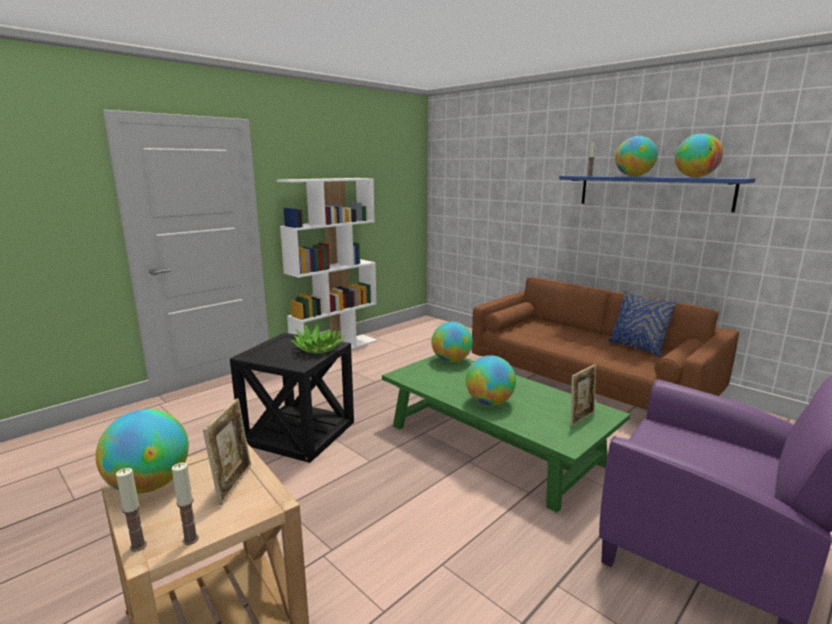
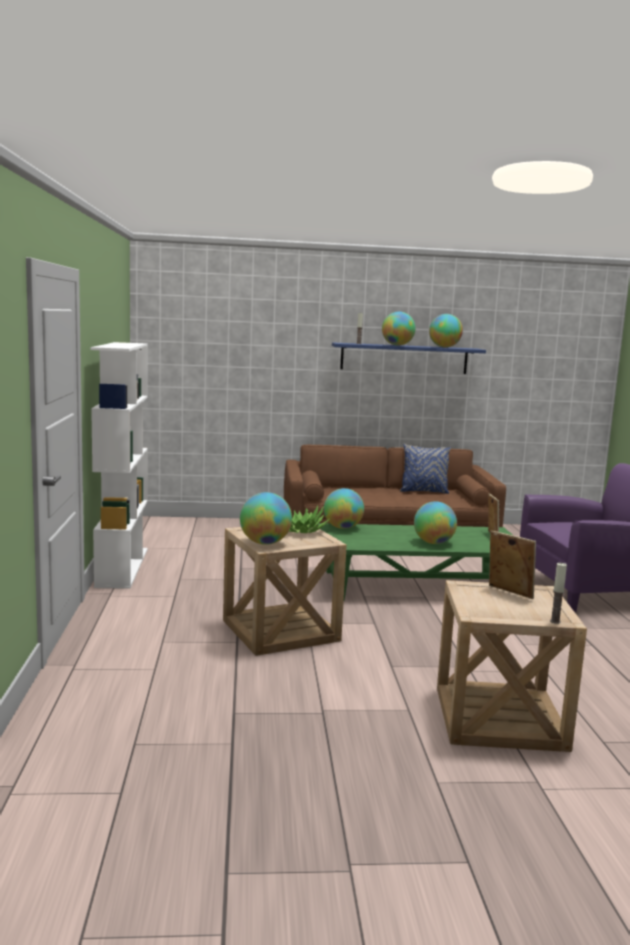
camera: 50 degrees left, 5 degrees down
(150, 485) = (480, 609): globe -> globe (265, 543)
(190, 539) = (563, 610): candle -> none
(299, 433) = (280, 630): black side table -> beige side table

